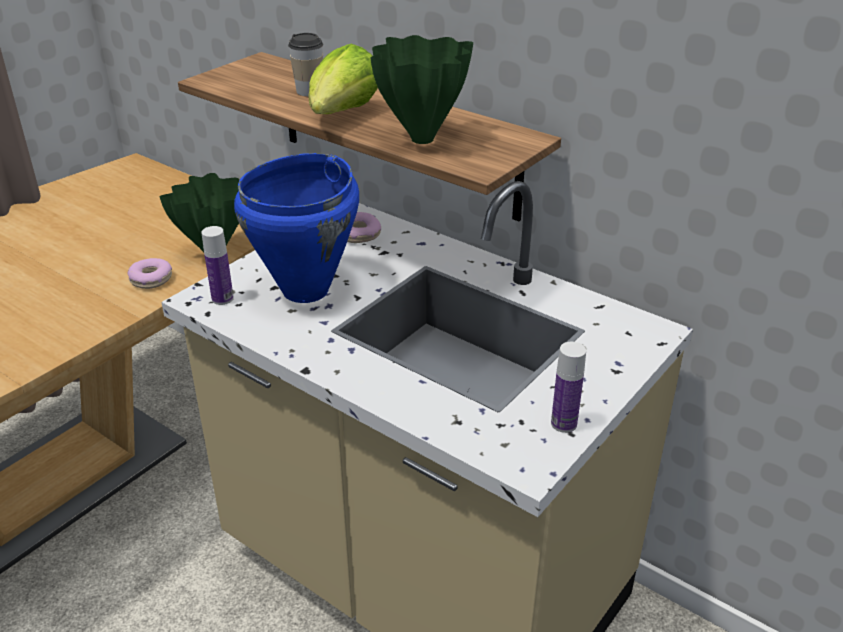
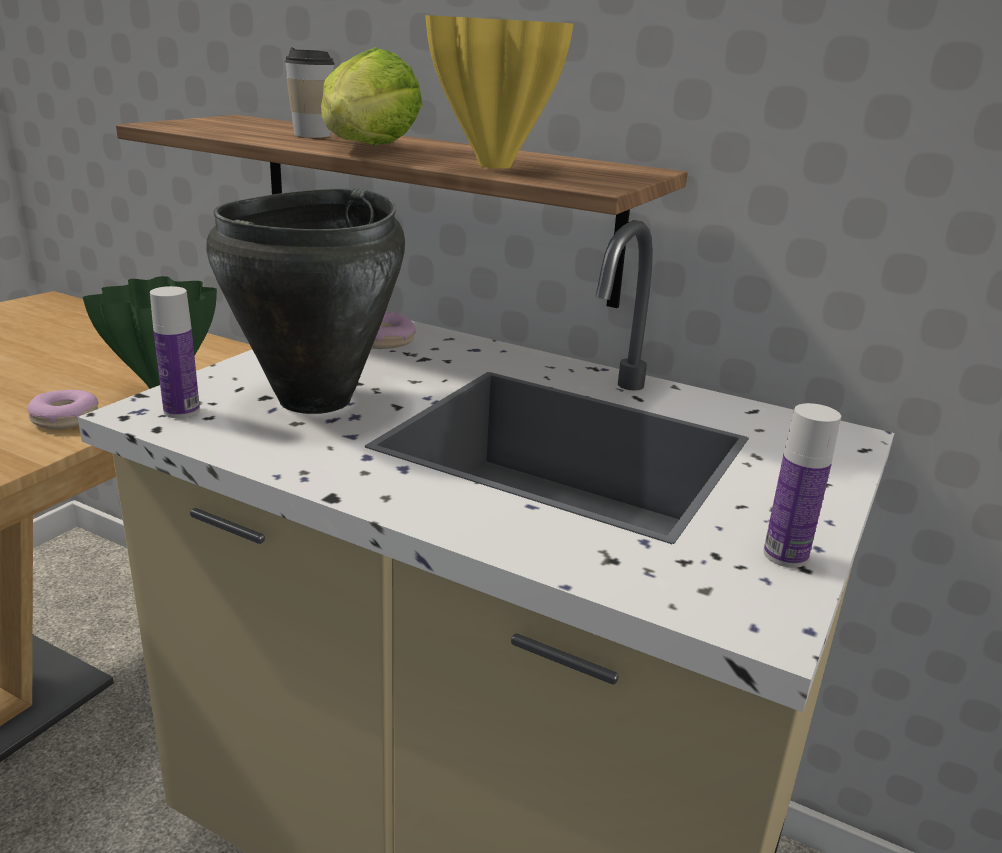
camera: 10 degrees left, 10 degrees down
(307, 290) = (317, 399): blue cooking pot -> black cooking pot
(420, 139) = (492, 166): green vase -> yellow vase

